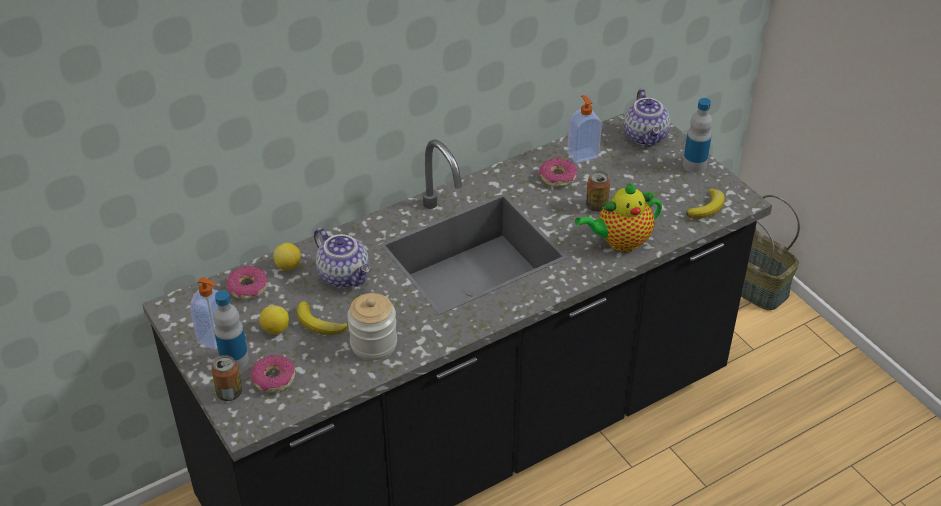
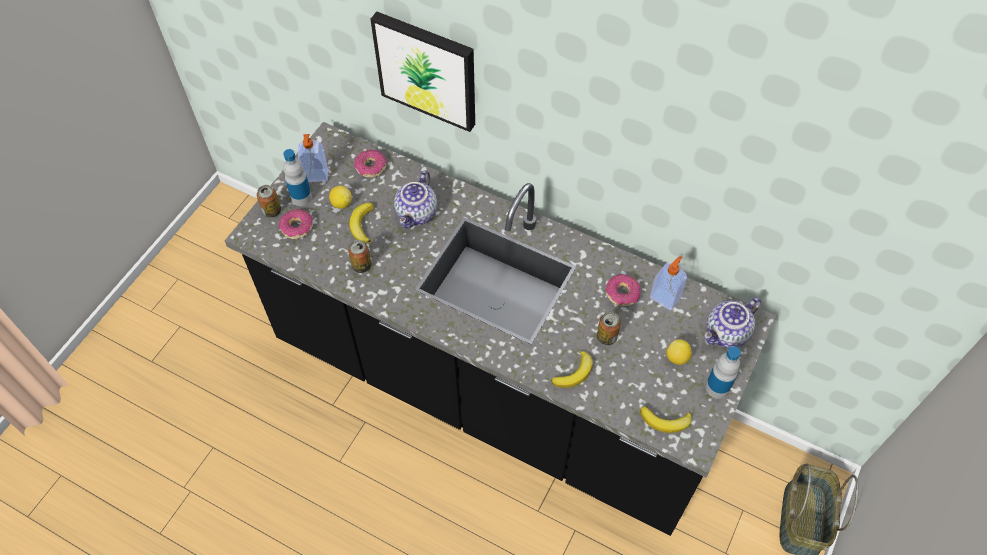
camera: 60 degrees right, 15 degrees up
(271, 109) = (427, 69): none -> picture
(288, 266) = (406, 177): lemon -> lemon (677, 358)
(373, 344) = (361, 266): jar -> can
(620, 242) = (574, 373): teapot -> banana

